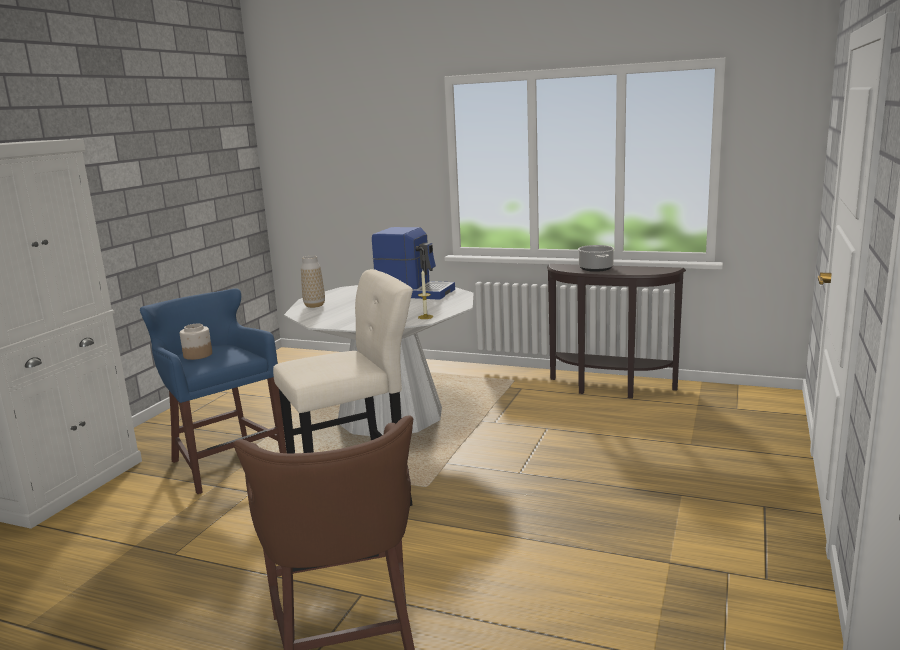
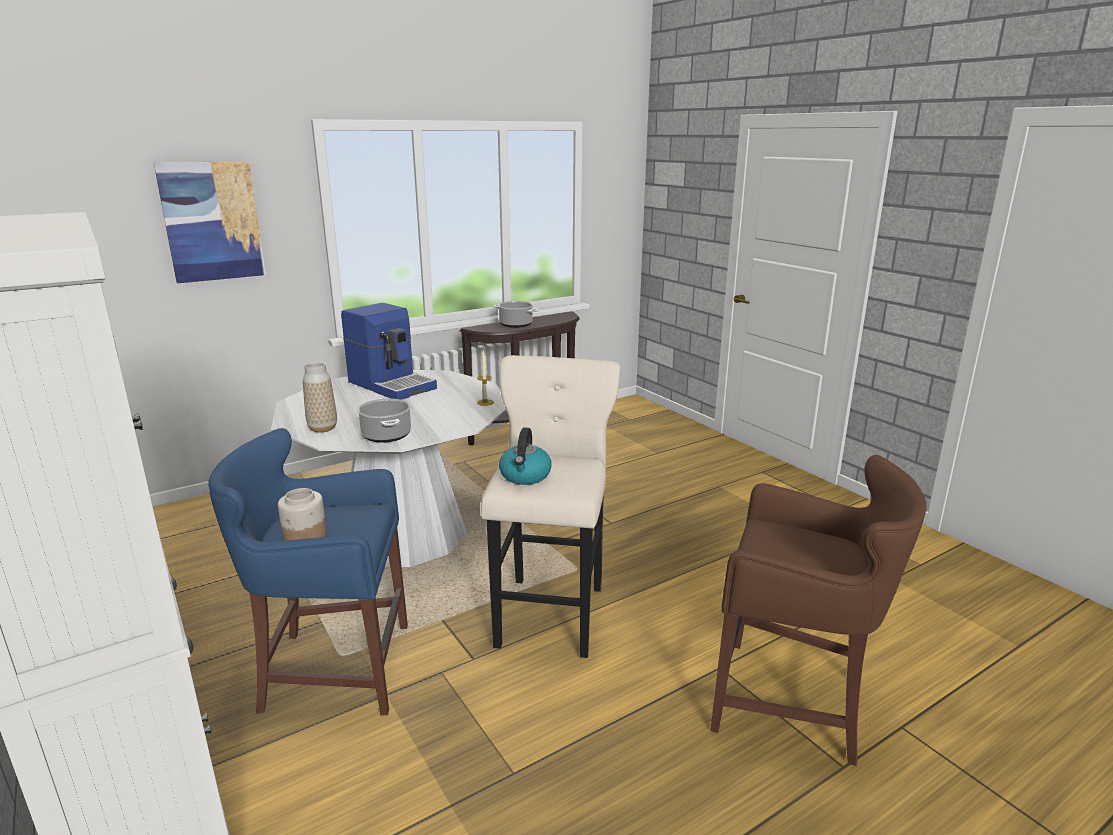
camera: 55 degrees left, 5 degrees up
(311, 362) = (525, 476): none -> kettle
(325, 318) = (386, 435): none -> cooking pot
(373, 155) = (212, 221): none -> picture
(415, 292) = (392, 384): coffee machine -> coffee machine turned 75 degrees clockwise

